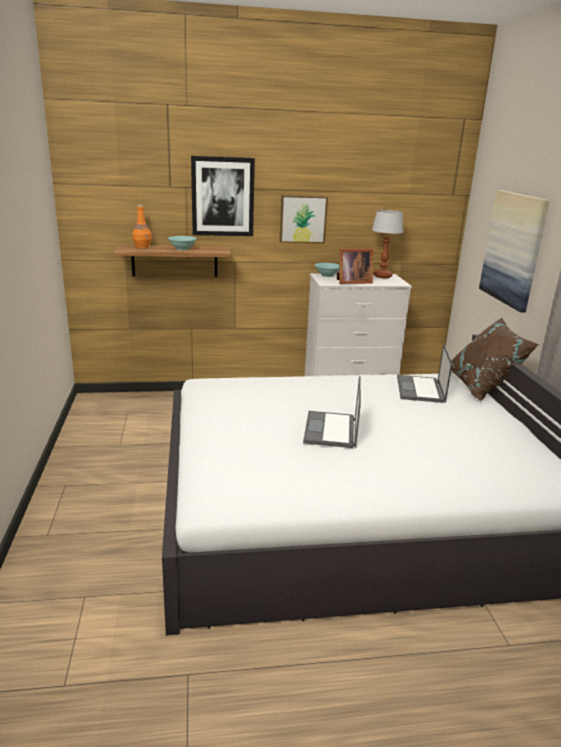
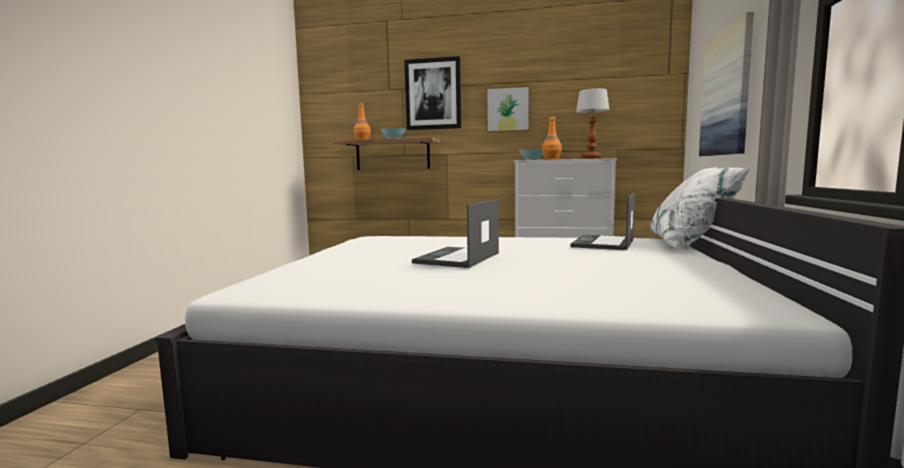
camera: 20 degrees right, 15 degrees down
(352, 282) = (551, 159): picture frame -> orange bottle
(482, 386) = (691, 244): brown pillow -> white pillow

